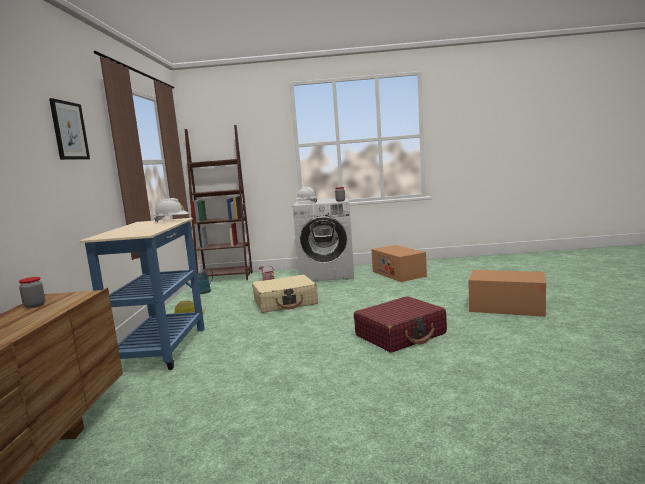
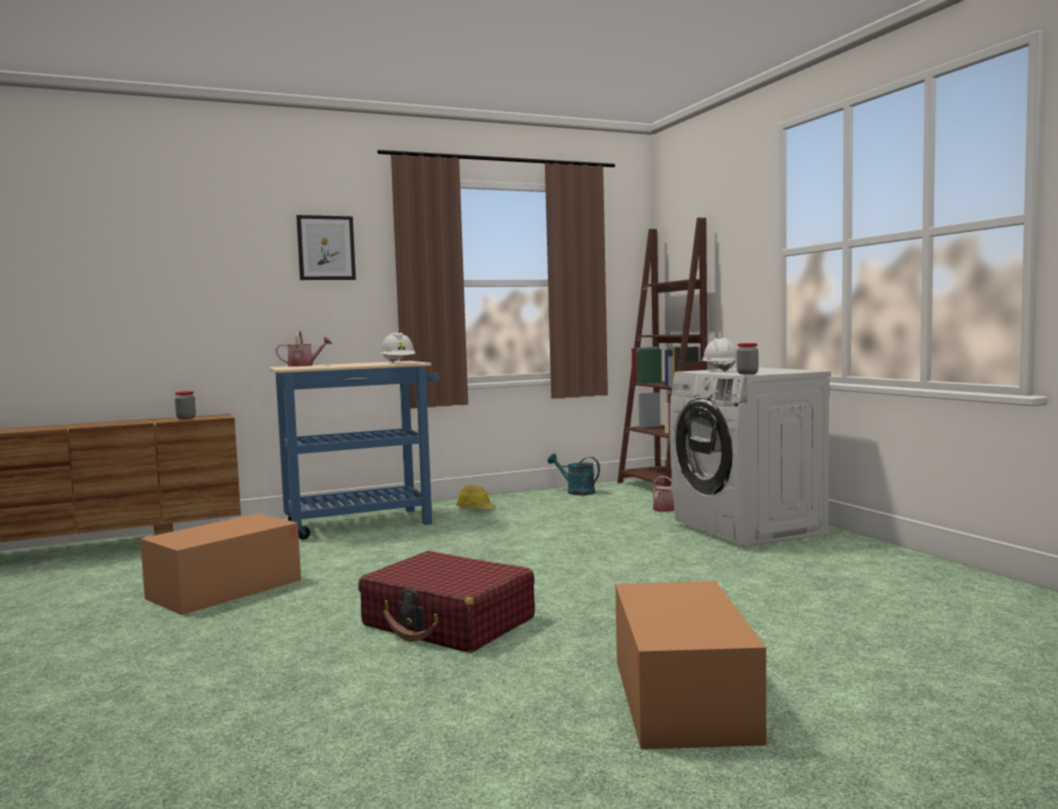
camera: 65 degrees right, 5 degrees down
(110, 234) = (304, 365): none -> watering can
(285, 302) = (566, 535): beige suitcase -> none
(398, 274) = (838, 574): cardboard box -> cardboard box (225, 589)

